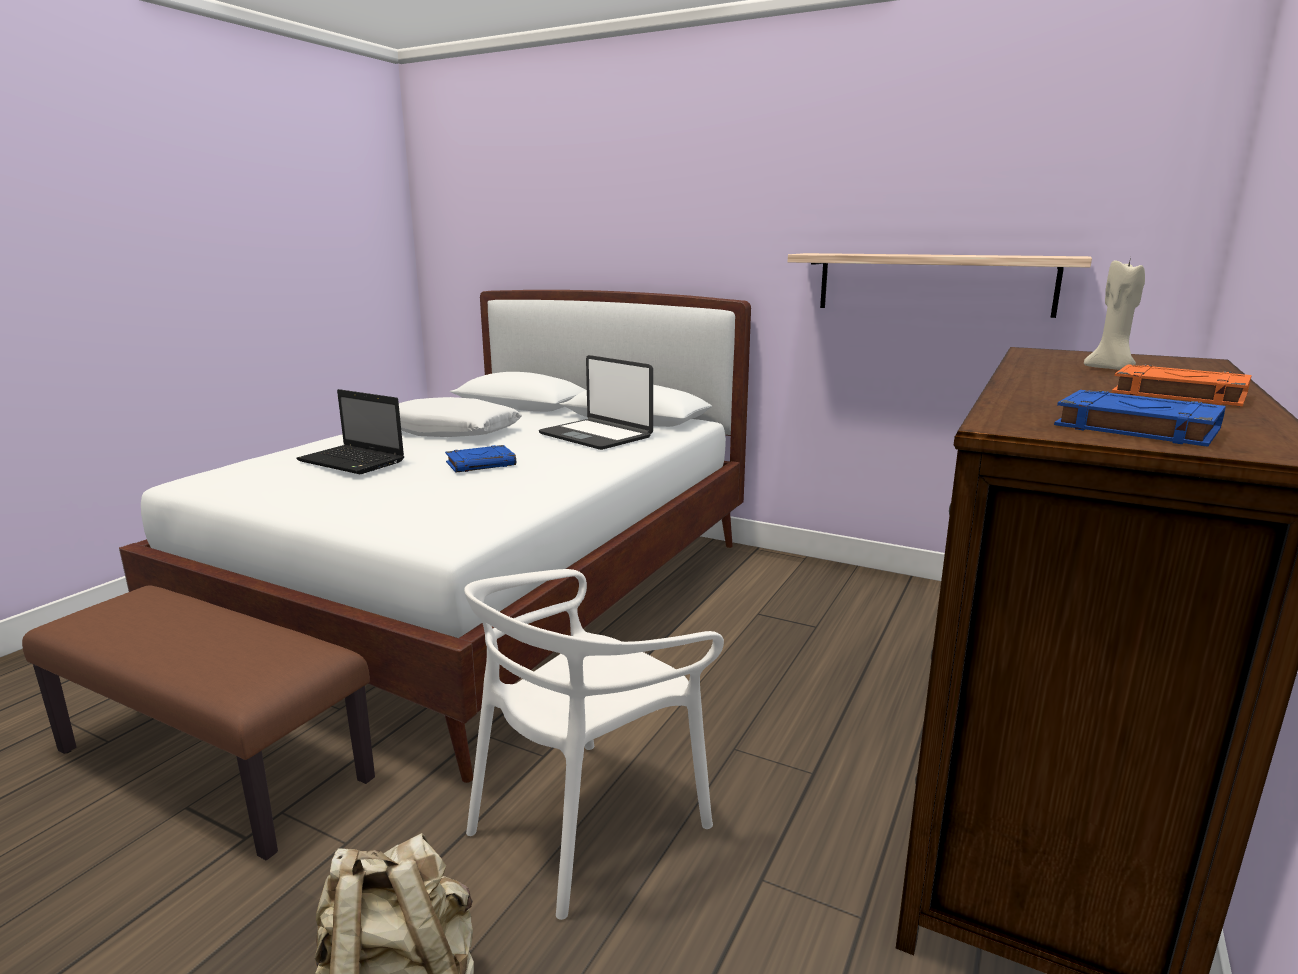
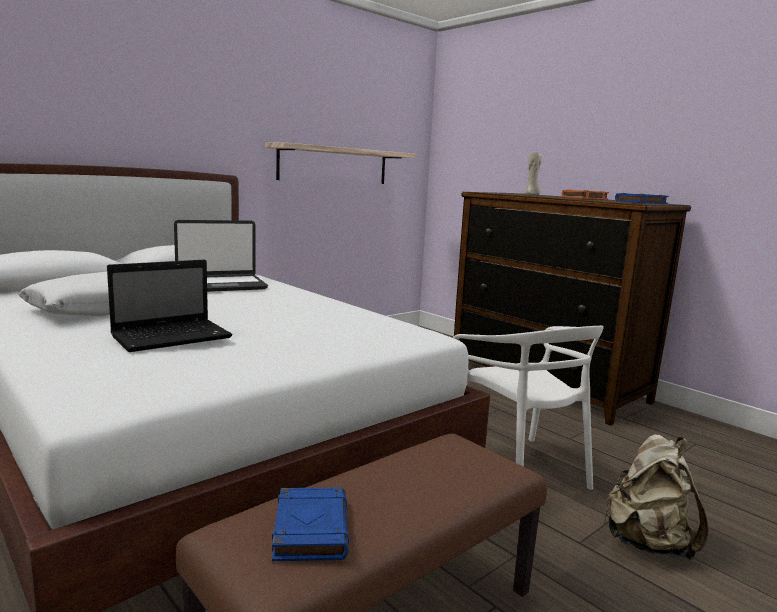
camera: 70 degrees left, 5 degrees down
(481, 464) = (250, 312): blue book -> blue book (310, 529)

